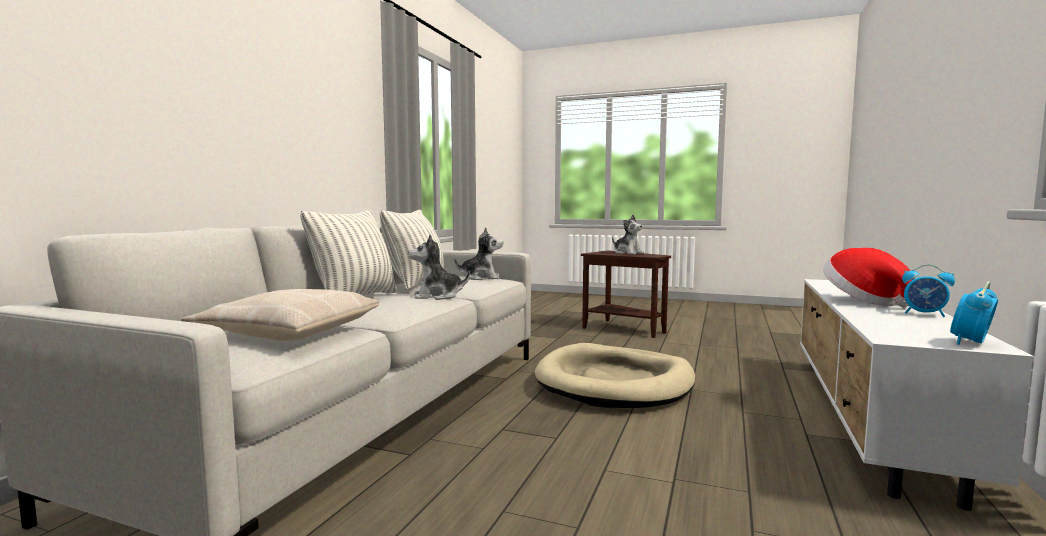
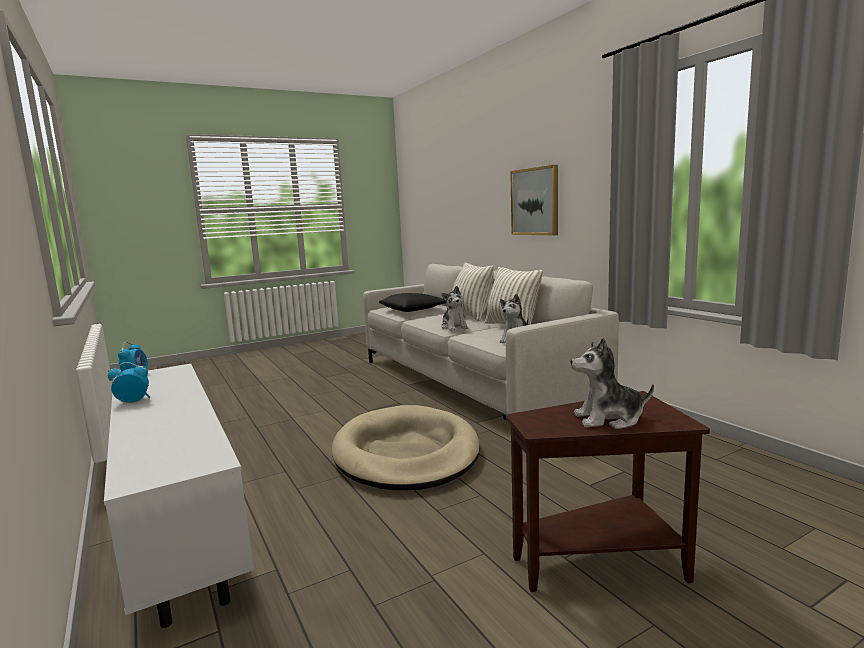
camera: 130 degrees right, 5 degrees up
(262, 118) = (535, 201): none -> picture
(289, 331) = (413, 309): beige pillow -> black pillow
(437, 296) = (454, 327): plush toy -> plush toy turned 135 degrees clockwise
(863, 301) = (174, 409): hat -> none

